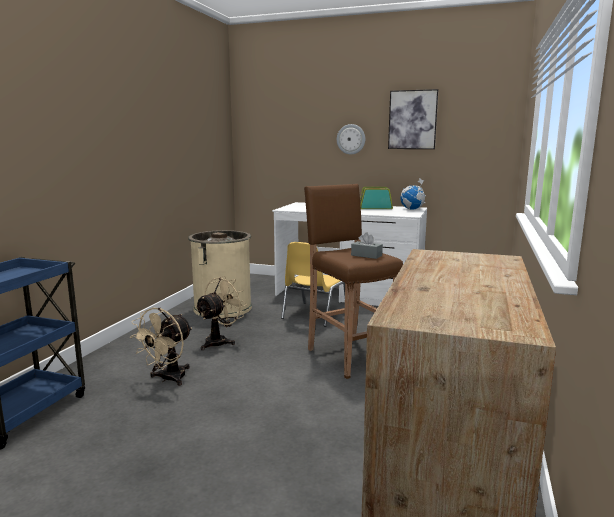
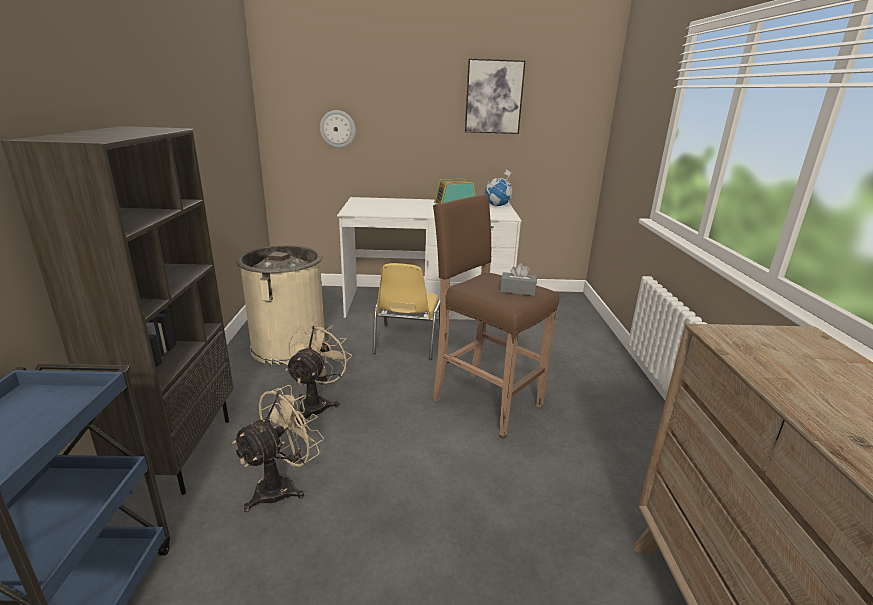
camera: 20 degrees left, 10 degrees up
(117, 353) = (181, 452): none -> brown bookcase
(168, 379) = (282, 486): beige fan -> beige fan turned 150 degrees counterclockwise
(351, 139) = (419, 118): wall clock -> wall clock (338, 129)

